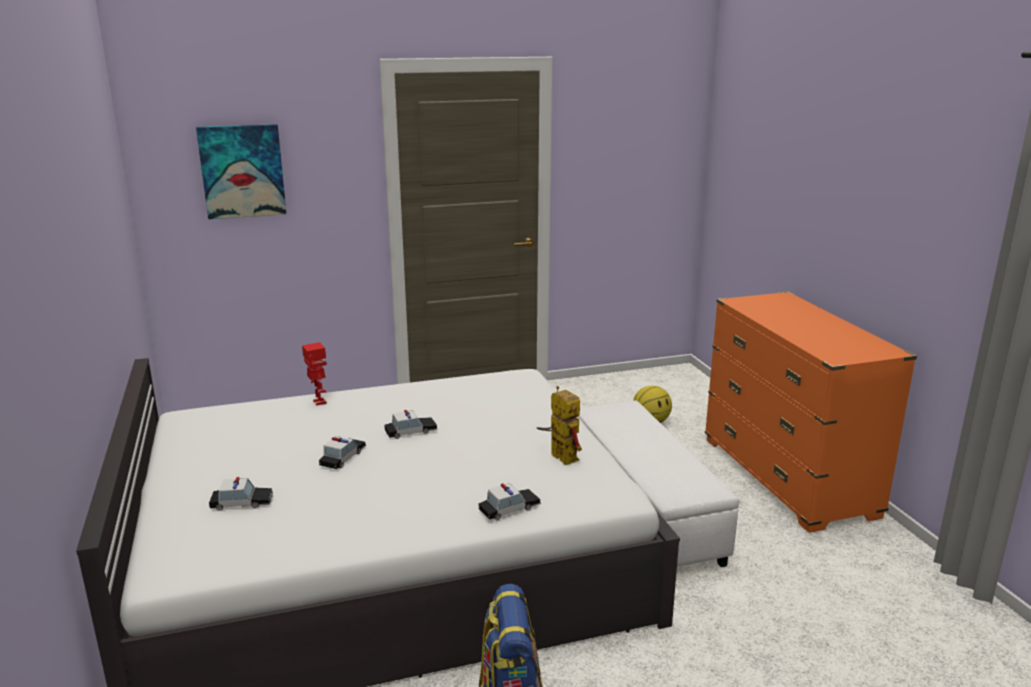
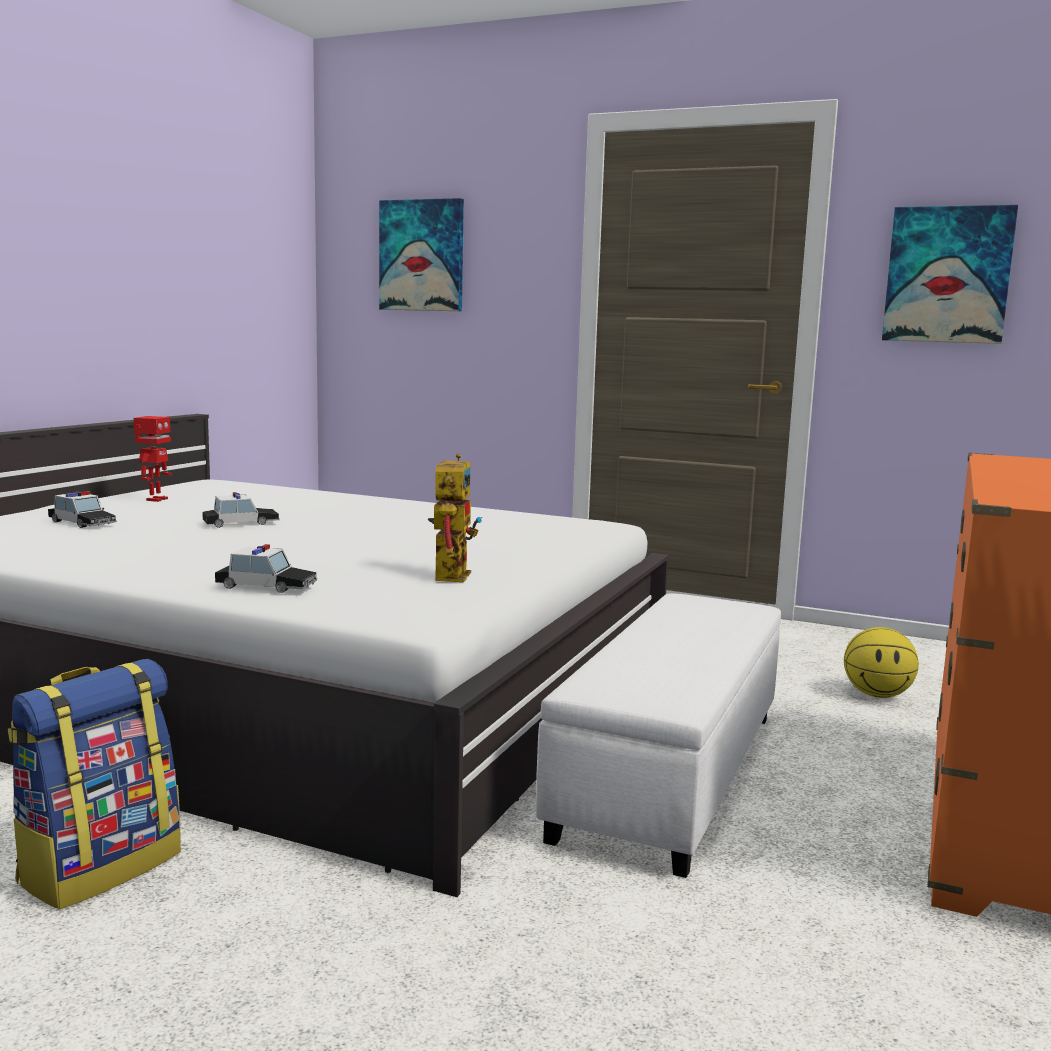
camera: 40 degrees right, 10 degrees down
(319, 402) = (334, 496): toy robot -> toy robot (155, 499)
(411, 431) = (353, 525): toy car -> none
(619, 165) = (947, 275): none -> picture

